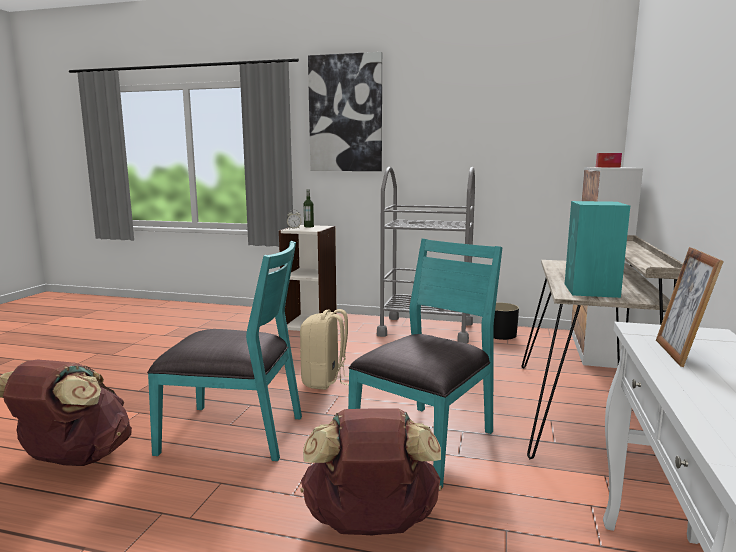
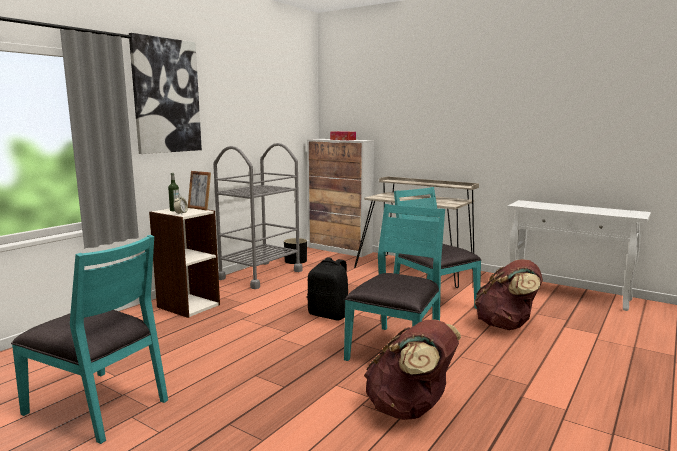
camera: 70 degrees left, 0 degrees up
(117, 342) = (99, 406): none -> turquoise chair
(325, 381) = (329, 315): beige backpack -> black backpack
(591, 291) = (444, 202): turquoise speaker -> none
(679, 353) = (546, 206): picture frame -> picture frame (200, 208)

